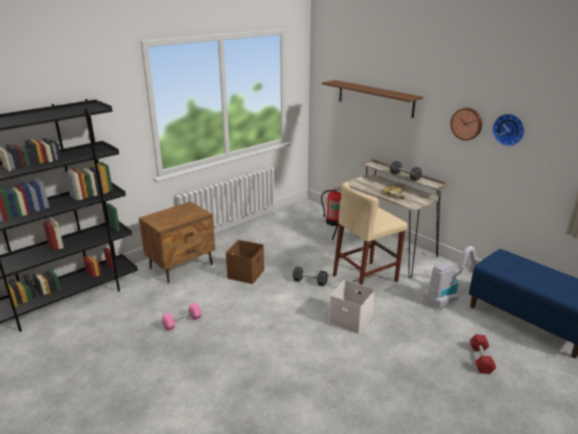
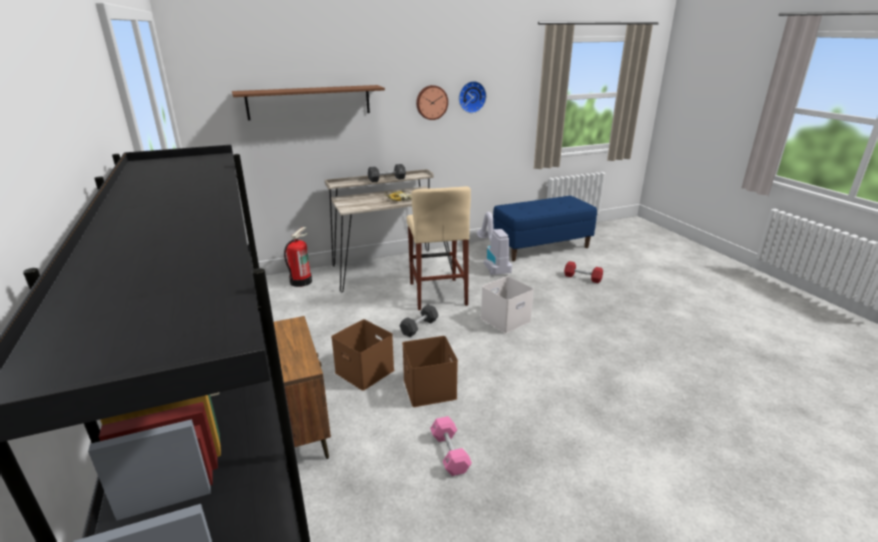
camera: 70 degrees left, 0 degrees up
(240, 301) = (428, 388): none -> brown storage box

